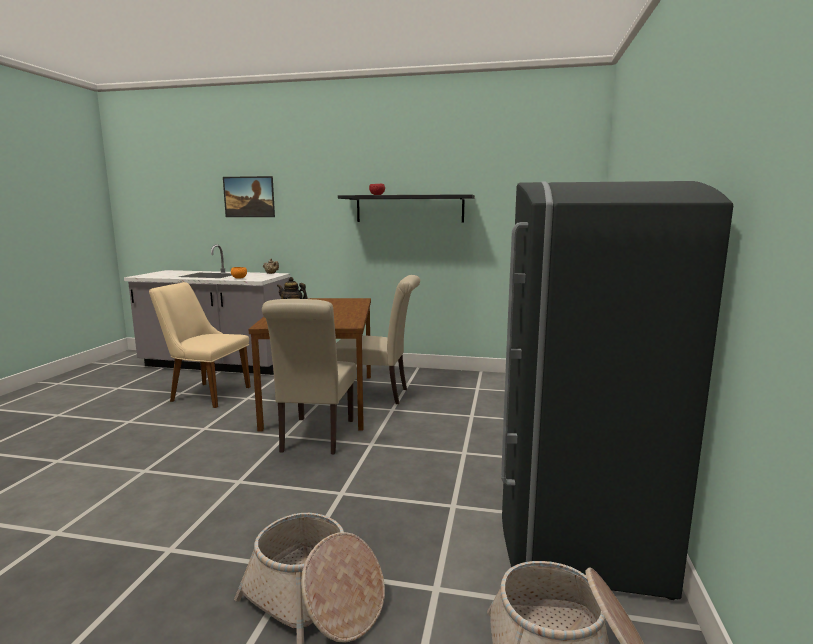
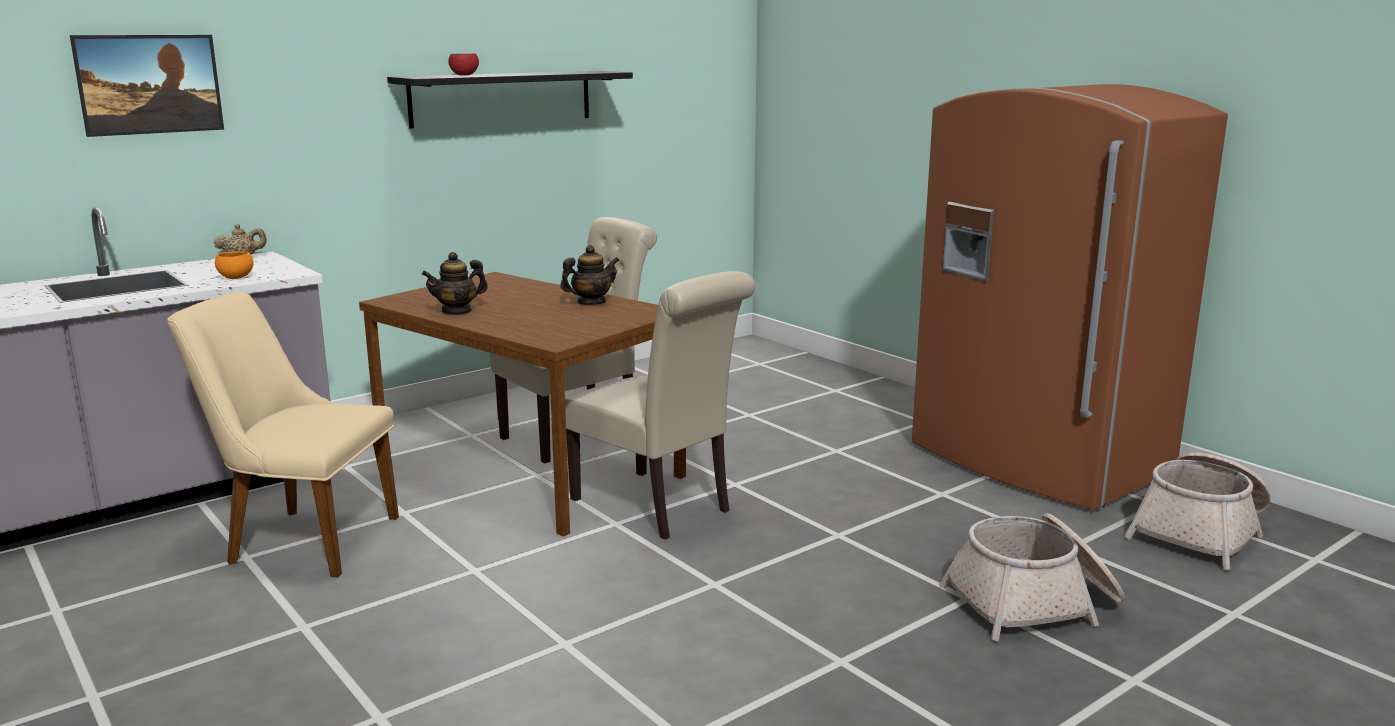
camera: 50 degrees left, 5 degrees up
(204, 393) = (300, 539): beige chair -> beige chair turned 45 degrees clockwise
(344, 315) = (591, 303): none -> teapot
(575, 524) = (1036, 461): grey fridge -> brown fridge

